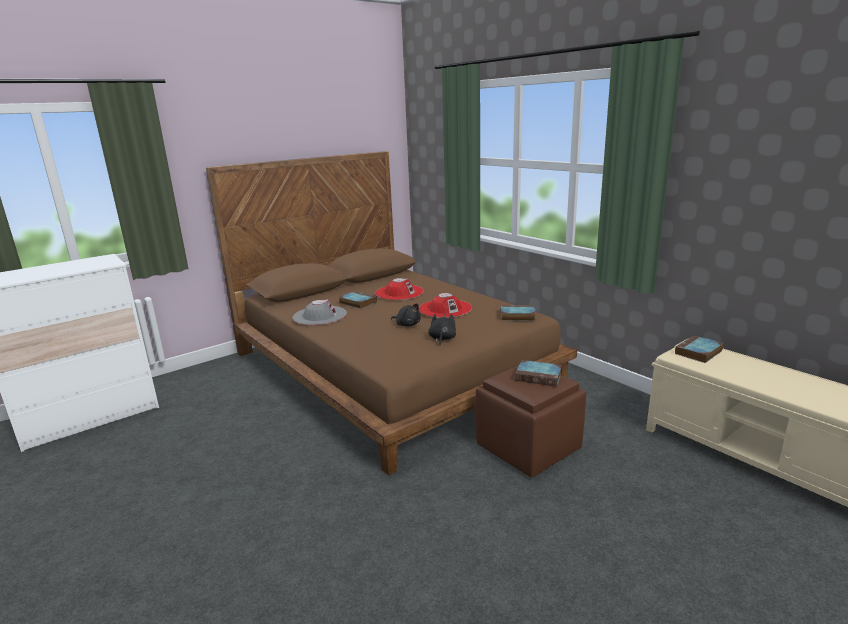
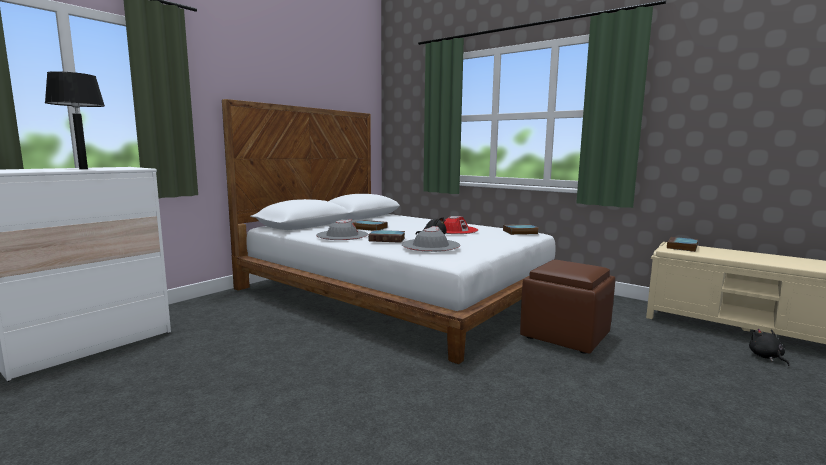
camera: 15 degrees left, 10 degrees down
(62, 270) = (83, 169): none -> black table lamp
(387, 342) = (430, 245): none -> grey hat
(392, 368) = (398, 291): brown bed -> white bed
(399, 292) = (401, 223): red hat -> none
(442, 339) = (474, 244): black plush toy -> black plush toy (766, 357)
(539, 376) = (577, 265): book -> book (388, 239)

